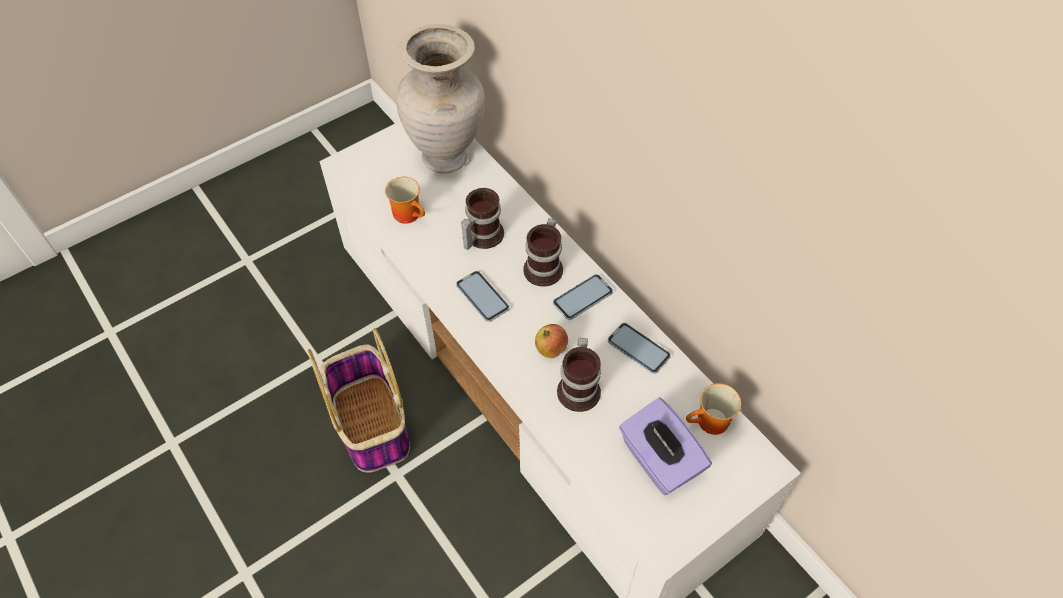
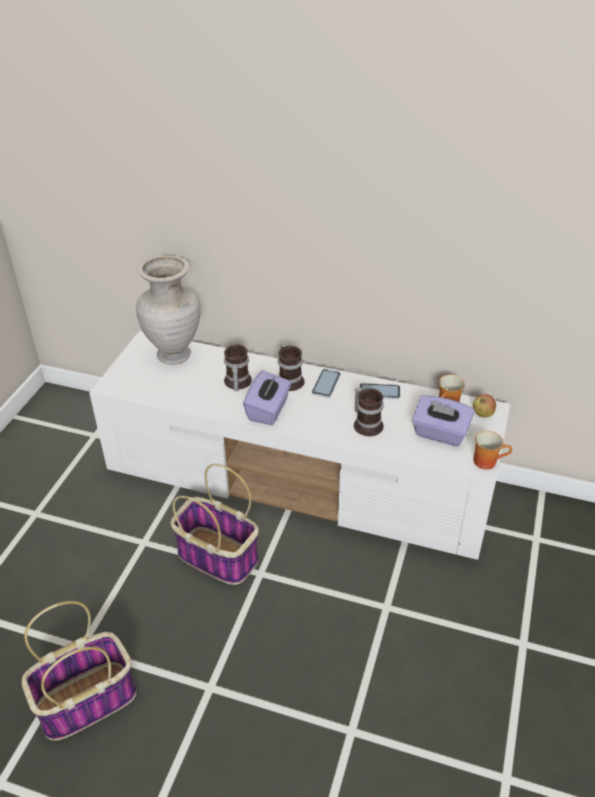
camera: 35 degrees left, 15 degrees down
(135, 505) = (87, 700): none -> basket
(410, 214) = (181, 392): mug -> mug (487, 460)
(482, 297) = (268, 410): phone -> purple tissue box
(551, 349) = (333, 415): apple -> apple (483, 414)

